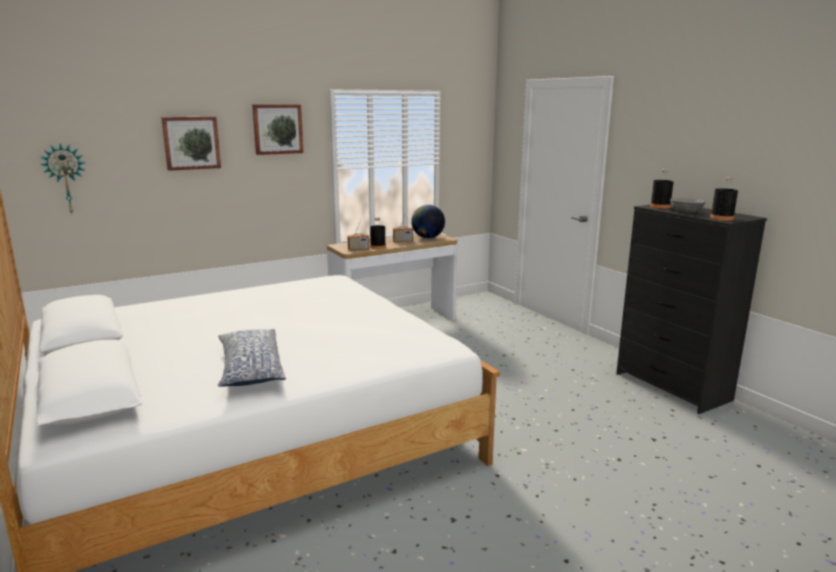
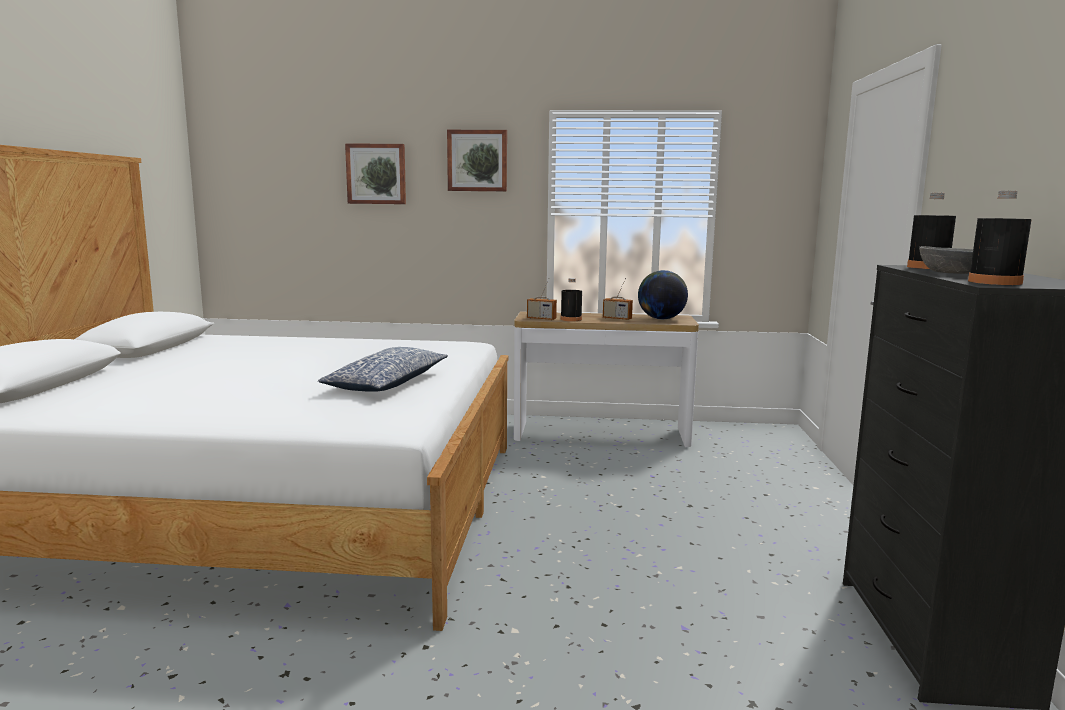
camera: 35 degrees right, 5 degrees down
(66, 179) = (253, 207): wall clock -> none
(250, 369) = (169, 397): pillow -> pillow (387, 384)

